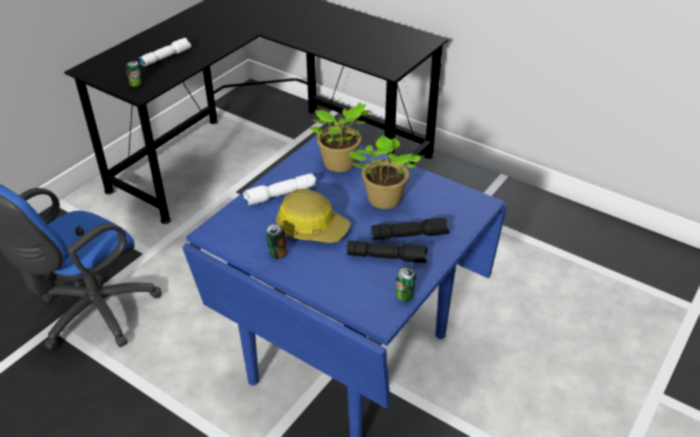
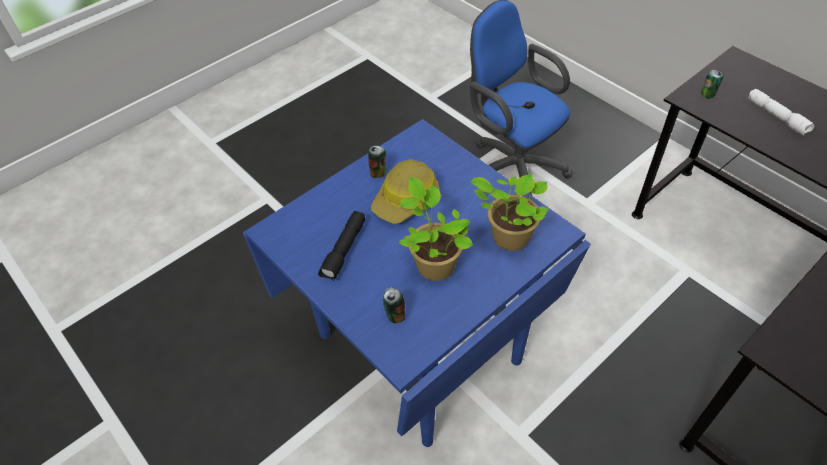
camera: 105 degrees right, 10 degrees up
(280, 195) = (463, 182): white flashlight -> none
(404, 297) = (287, 253): can -> can (394, 315)
(409, 235) = (370, 276): black flashlight -> none

